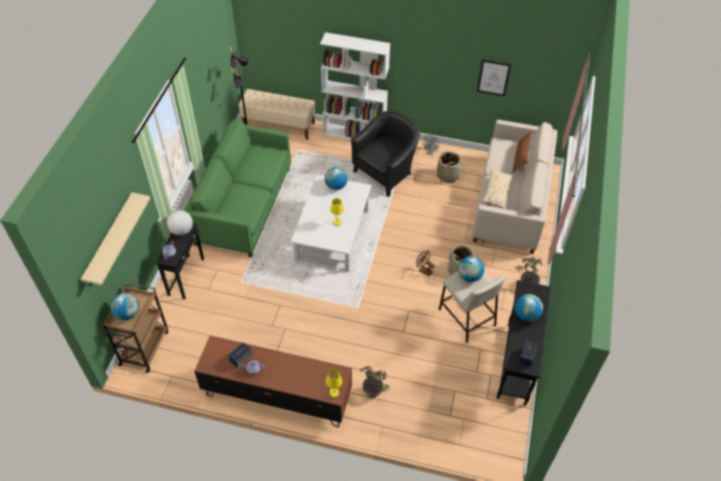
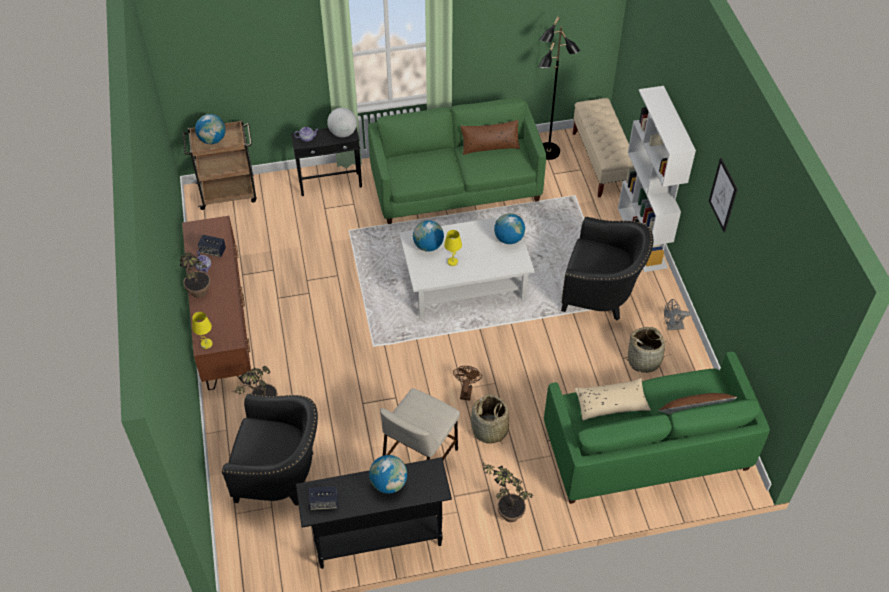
camera: 65 degrees right, 0 degrees up
(109, 240) = (241, 64): beige shelf -> none
(248, 161) = (490, 146): none -> brown pillow
(283, 382) = (199, 296): none -> potted plant
(438, 404) = (280, 474): none -> black armchair
(469, 276) = (430, 411): globe -> globe (428, 246)
(493, 77) = (749, 290): picture -> picture (723, 195)
(510, 202) = (645, 448): beige sofa -> green sofa

